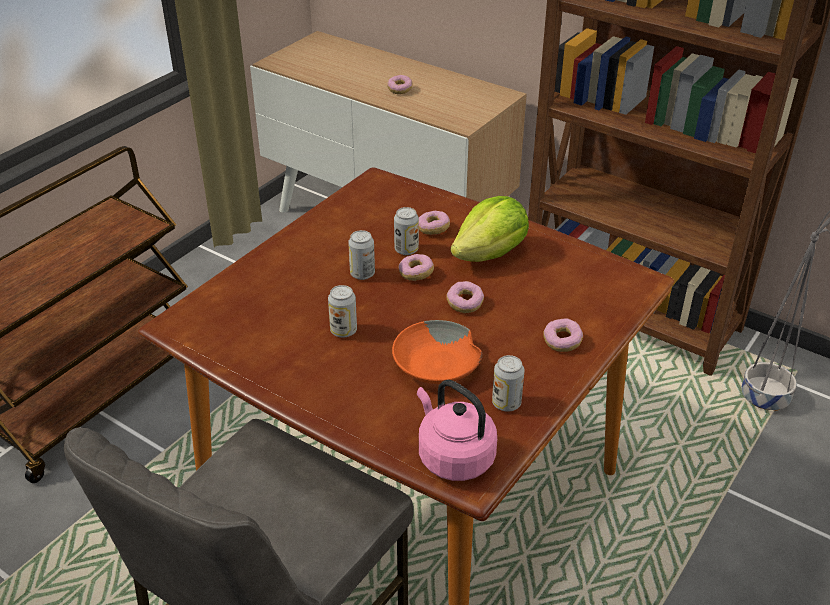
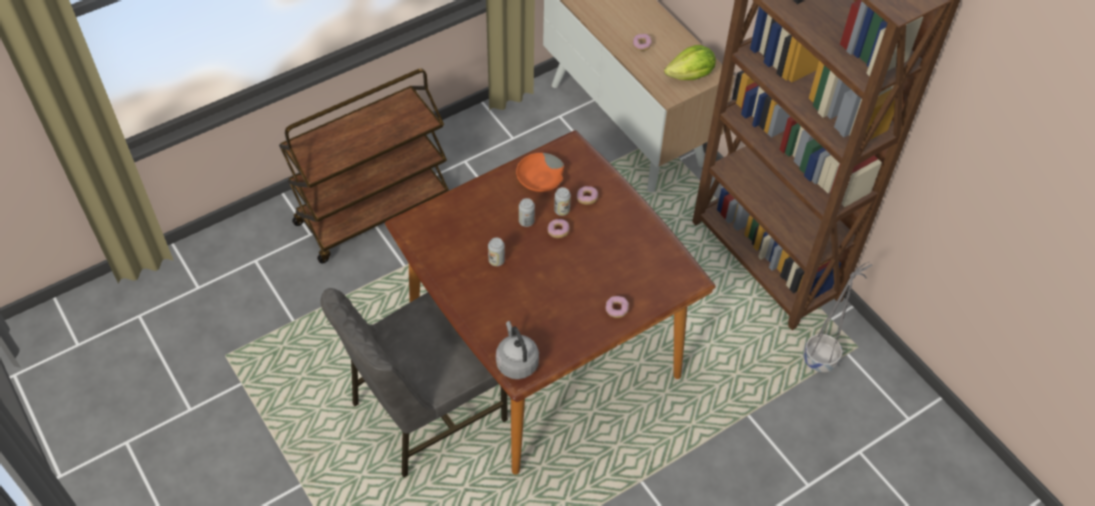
camera: 20 degrees right, 15 degrees up
(437, 366) = (536, 302): orange bowl -> orange bowl (540, 179)
(453, 456) = (516, 362): pink kettle -> grey kettle
(464, 304) = (575, 264): donut -> none
(491, 254) = (611, 230): lettuce -> lettuce (690, 76)
(506, 403) = (562, 339): can -> none

